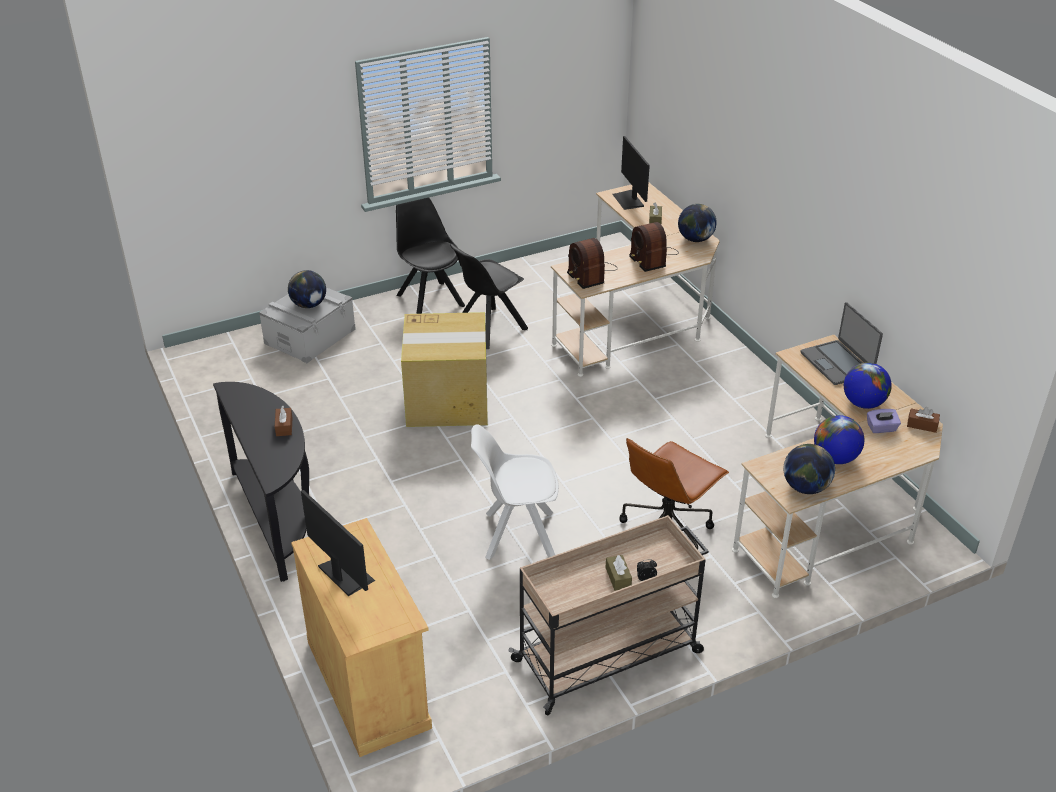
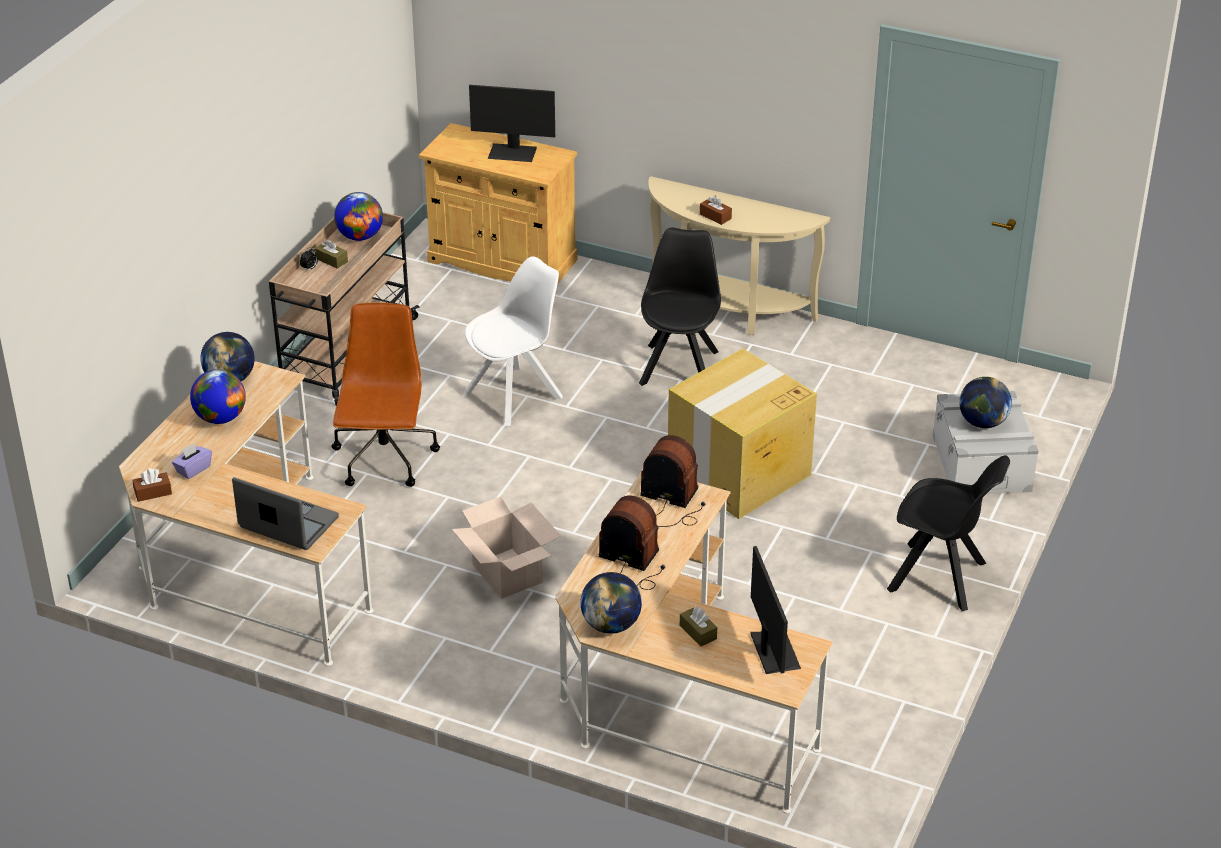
camera: 140 degrees right, 0 degrees up
(279, 518) = (725, 311): black console table -> beige console table
(488, 328) = (819, 577): black chair -> black chair (680, 366)
(629, 200) = (773, 651): monitor -> monitor turned 45 degrees clockwise
(660, 415) = (506, 574): none -> cardboard box
(863, 403) = (228, 488): globe -> globe (360, 236)

